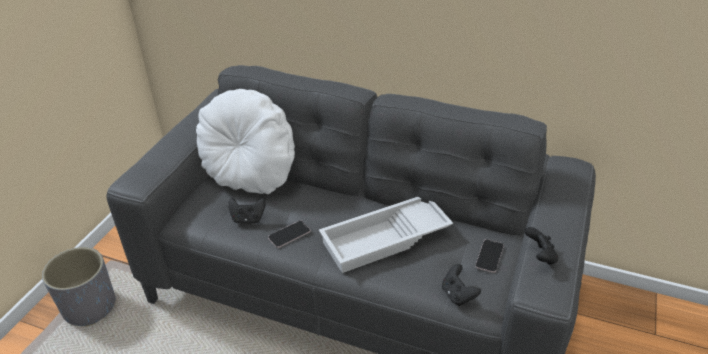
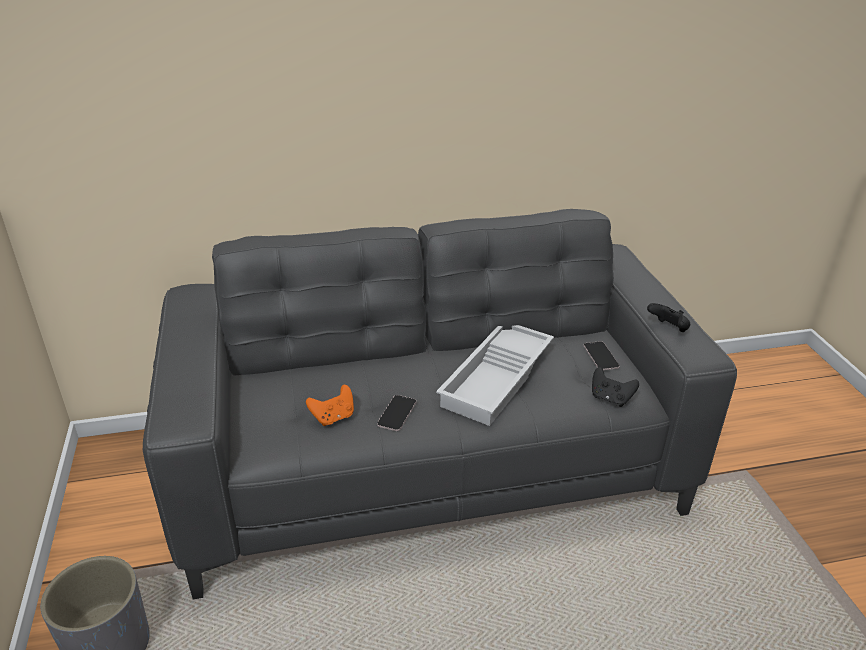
camera: 35 degrees left, 5 degrees down
(248, 219) = (333, 417): black game controller -> orange game controller
(250, 180) = (290, 379): white pillow -> none

